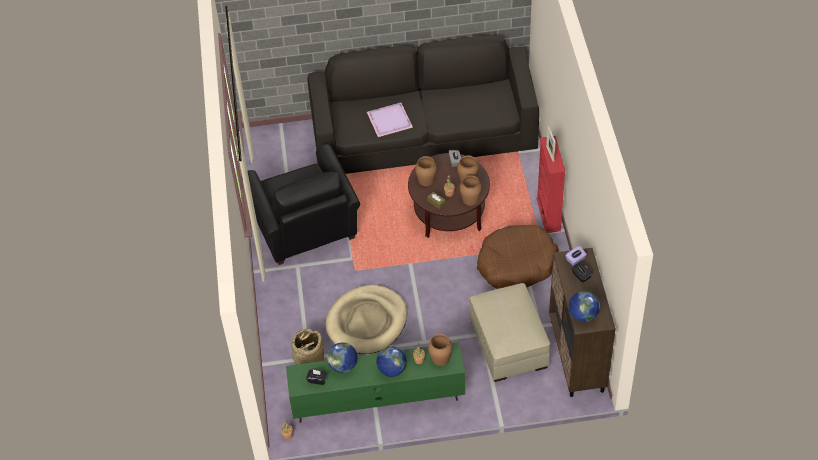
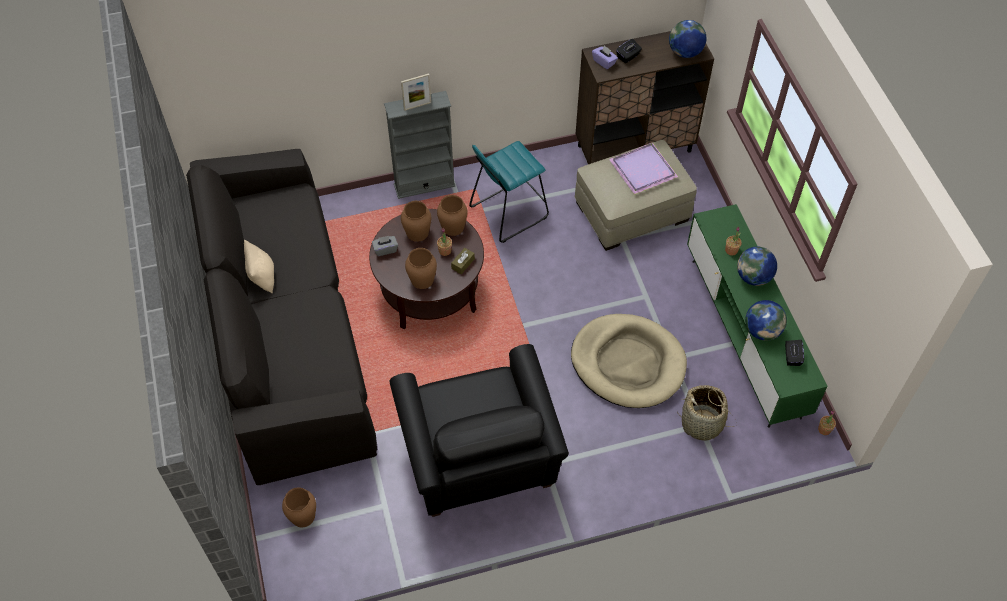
camera: 100 degrees left, 5 degrees up
(306, 231) = (480, 463): black armchair -> black armchair turned 105 degrees clockwise
(388, 120) = (309, 335): purple tray -> purple tray (642, 170)
(439, 98) = (262, 277): none -> beige pillow
(440, 358) = (722, 229): brown vase -> brown vase (302, 516)
(516, 264) = (508, 212): brown dog bed -> turquoise stool
(548, 214) = (424, 185): red bookcase -> grey bookcase

